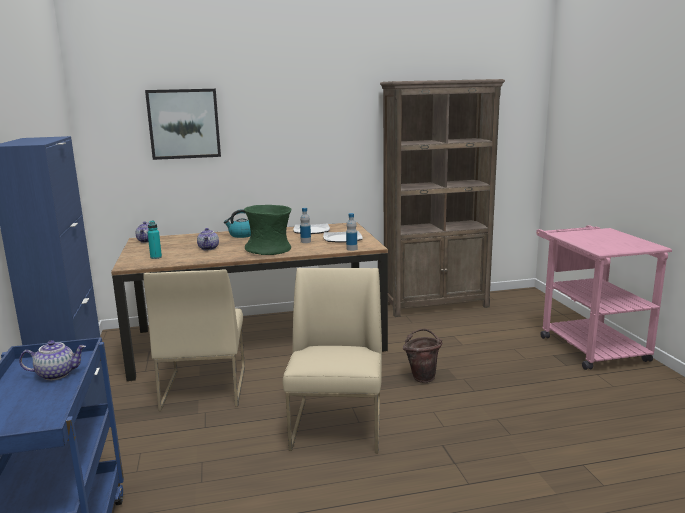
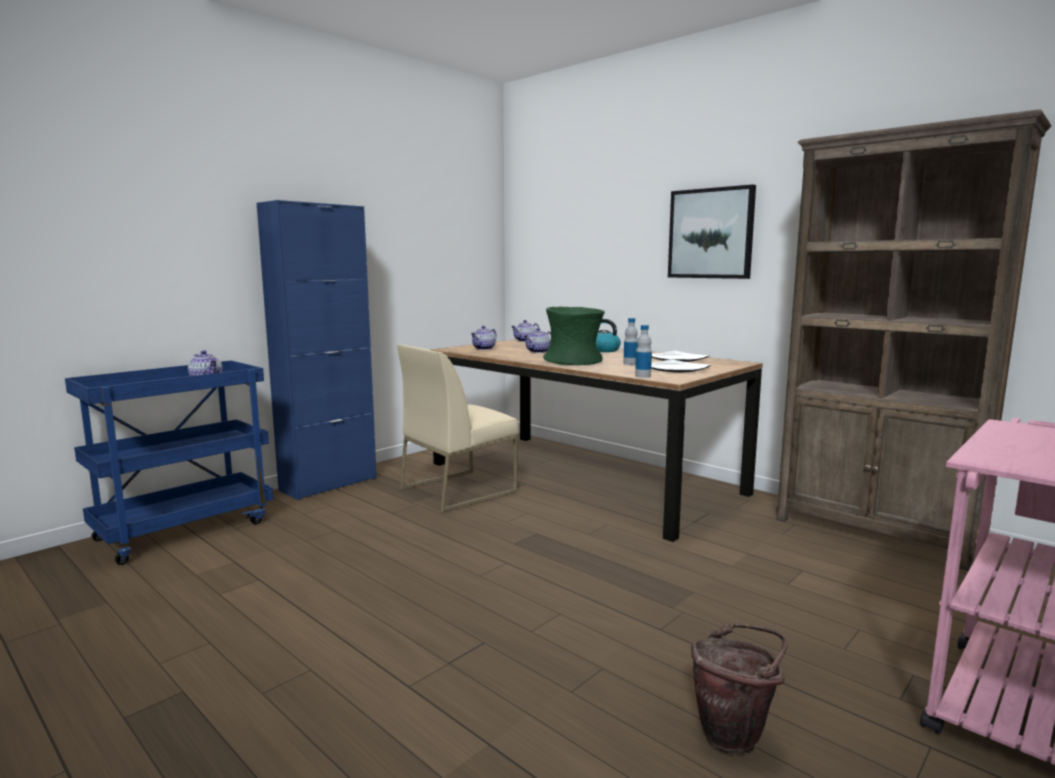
camera: 55 degrees right, 5 degrees down
(156, 257) = (484, 349): turquoise bottle -> teapot
(184, 124) = (586, 219): picture -> picture (711, 233)
(338, 426) = (458, 567): beige chair -> none
(422, 376) = (641, 581): brown bucket -> brown bucket (735, 734)

